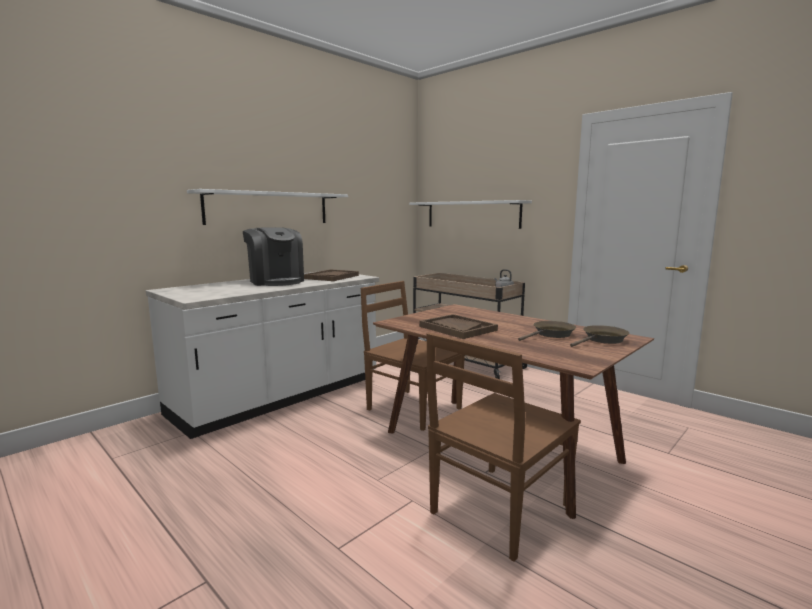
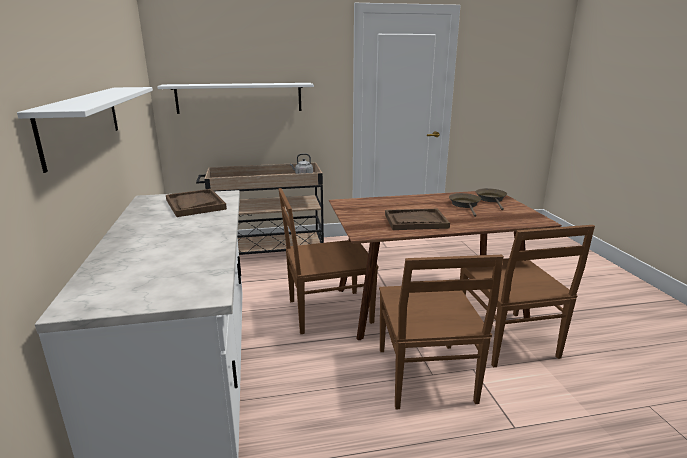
camera: 55 degrees left, 10 degrees up
(275, 281) = (164, 232): coffee machine -> none
(370, 477) = (425, 376): none -> brown chair

